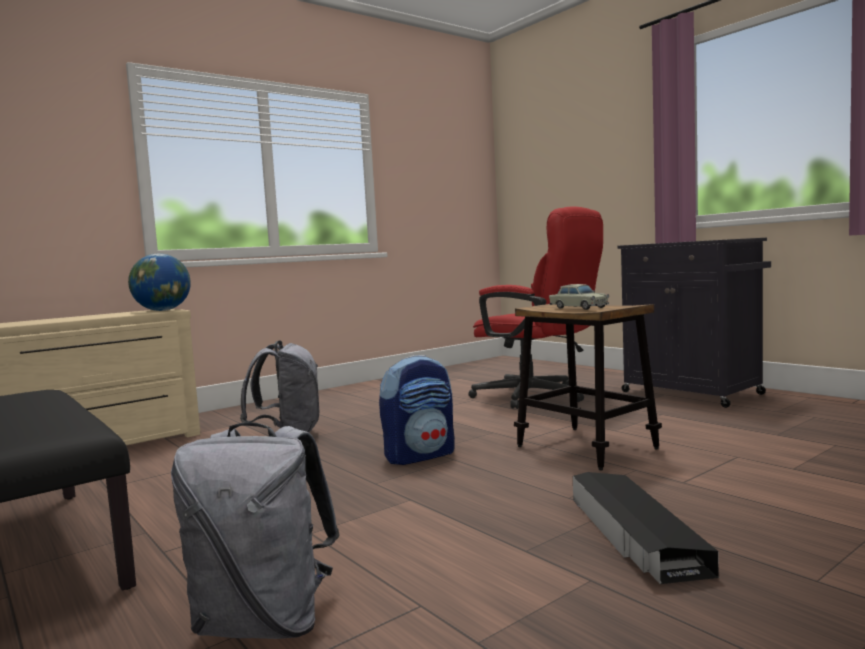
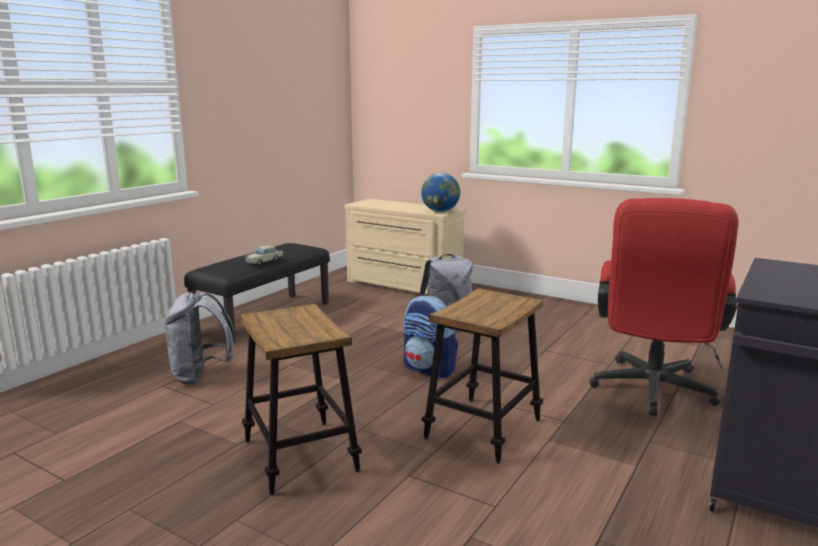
camera: 70 degrees right, 10 degrees up
(578, 308) = (473, 306): beige toy car -> beige toy car (264, 261)
(635, 534) = (300, 455): black storage box -> stool

